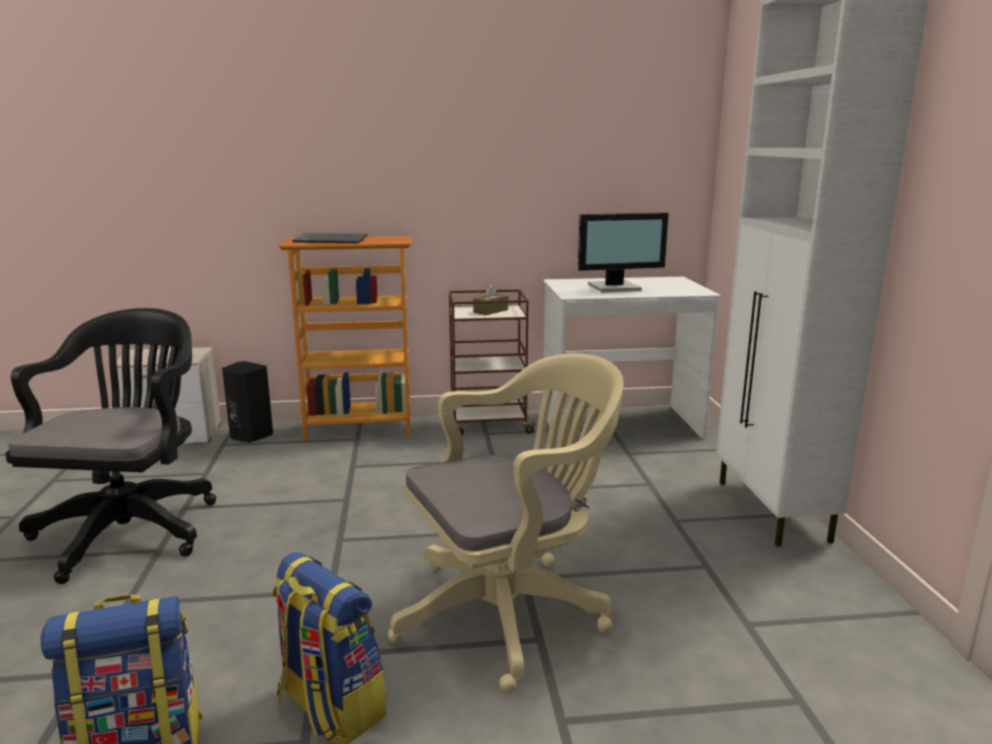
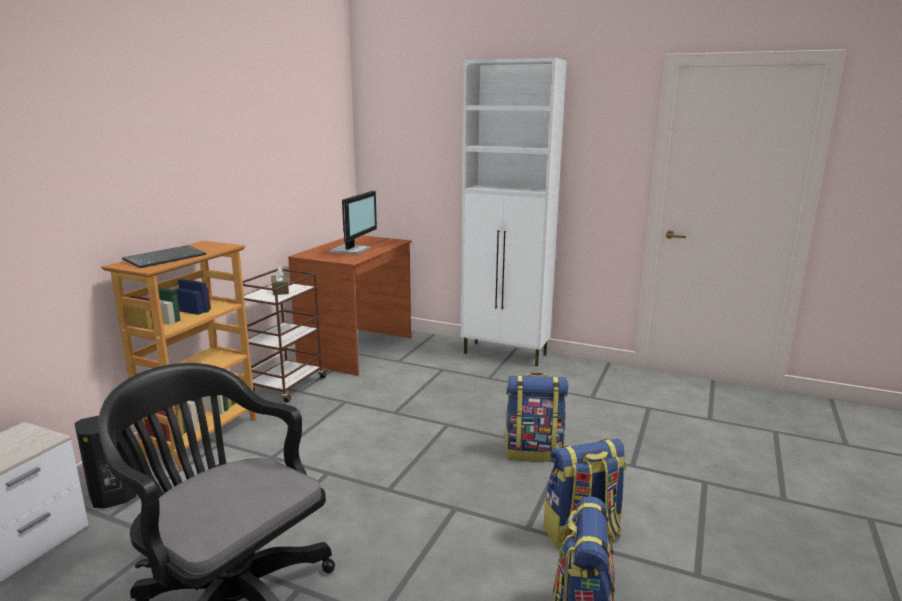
camera: 60 degrees left, 0 degrees up
(509, 612) = (534, 451): beige office chair -> backpack
(620, 425) = (357, 350): white desk -> brown desk

